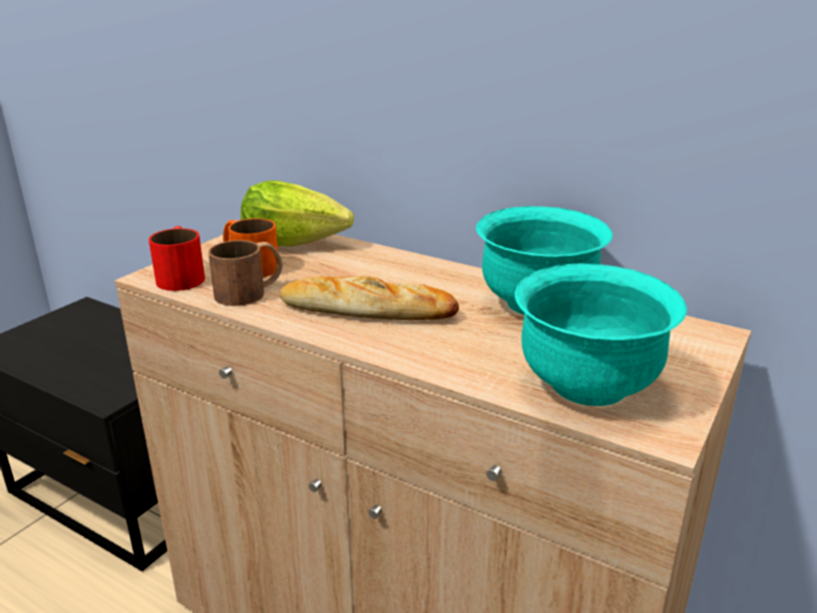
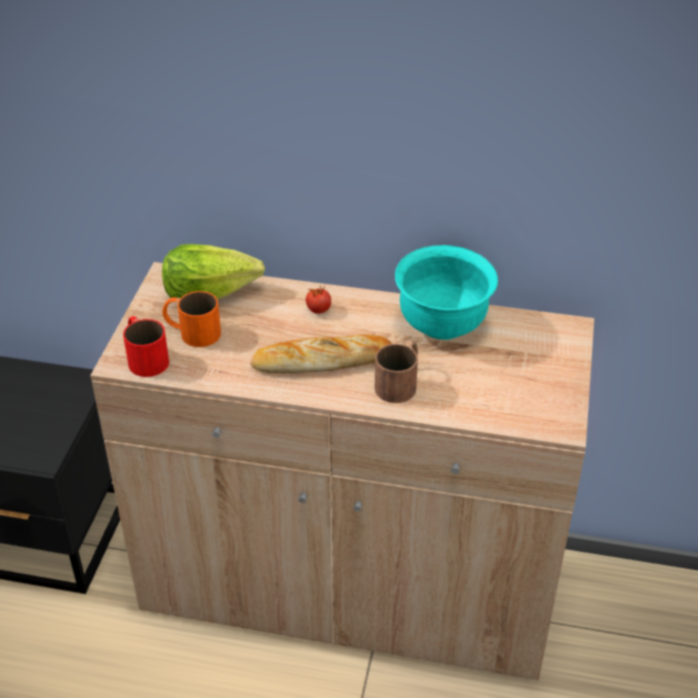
camera: 20 degrees left, 15 degrees up
(251, 291) = (217, 362): brown mug -> brown mug (400, 382)
(397, 271) = (318, 310): none -> tomato
(587, 386) = (506, 398): turquoise bowl -> none

